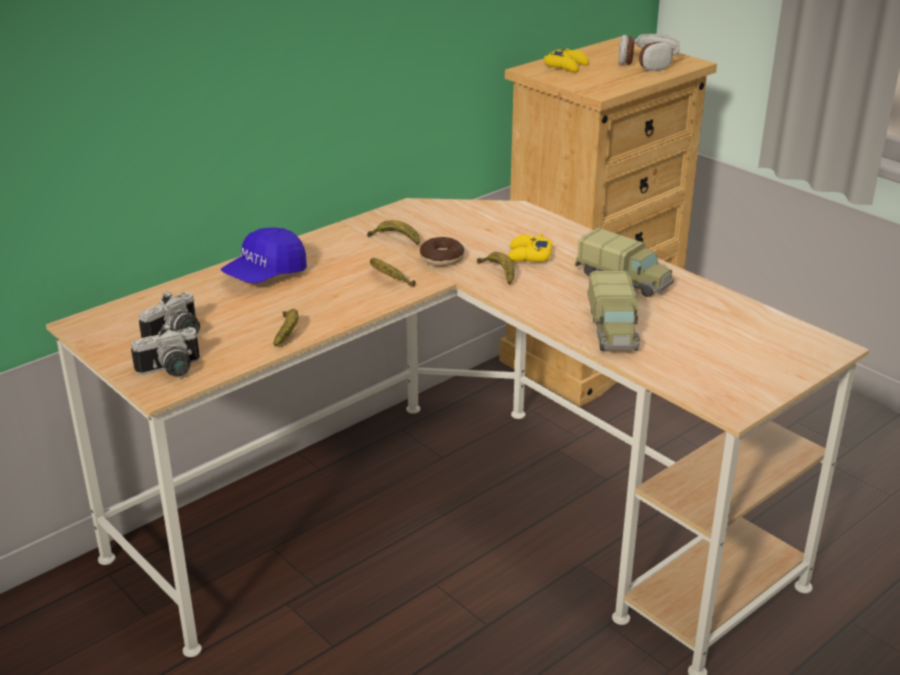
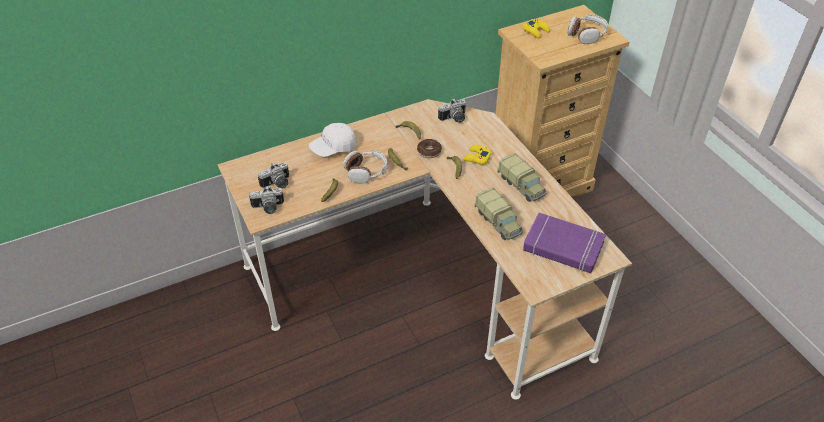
camera: 15 degrees right, 15 degrees up
(265, 275) = (333, 148): blue cap -> white cap
(341, 297) = (366, 171): none -> headphones
(464, 215) = (454, 119): none -> camera
(613, 330) = (498, 222): toy truck -> toy truck turned 45 degrees counterclockwise
(743, 346) = (563, 247): none -> purple book

